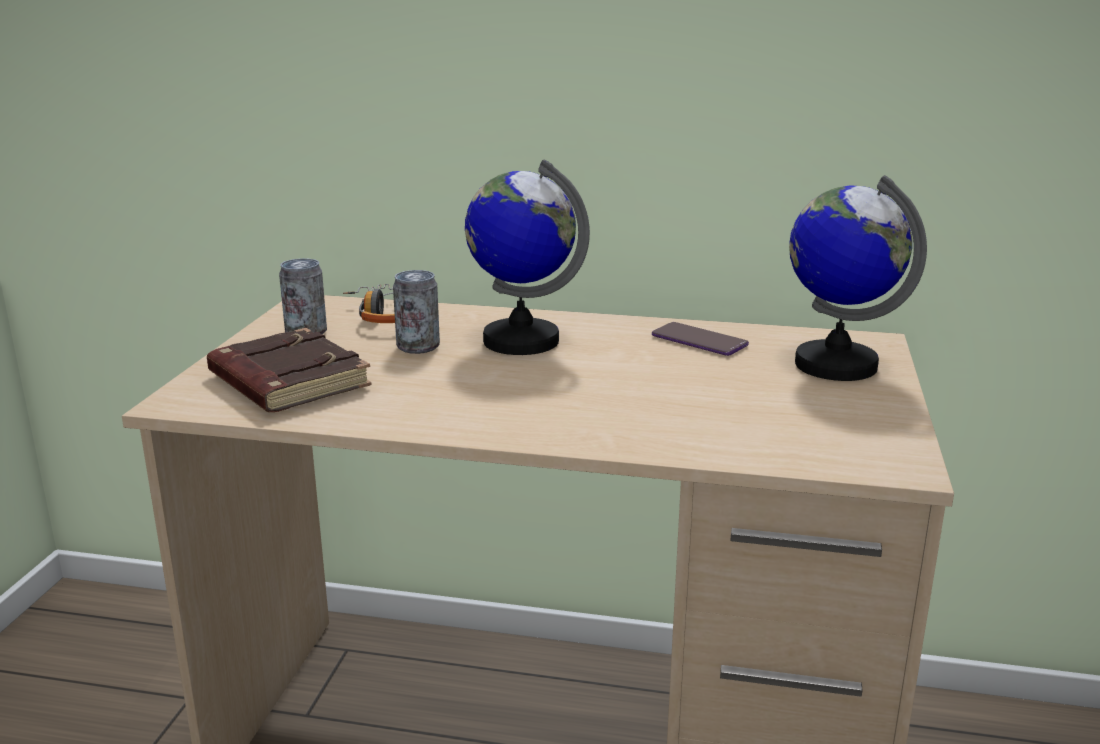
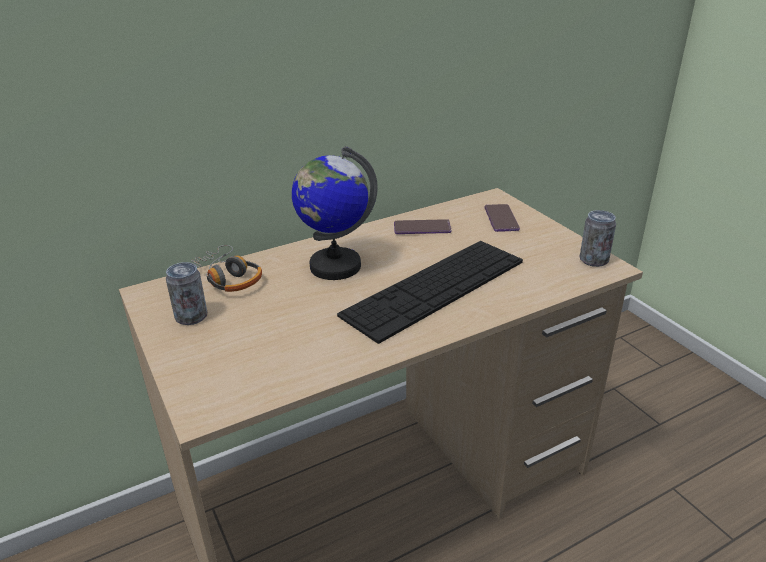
camera: 40 degrees left, 10 degrees up
(286, 382) = (249, 360): brown book -> none
(418, 347) = (284, 296): can -> can (593, 260)
(595, 397) = (435, 287): none -> keyboard
(835, 365) = (501, 219): globe -> phone

